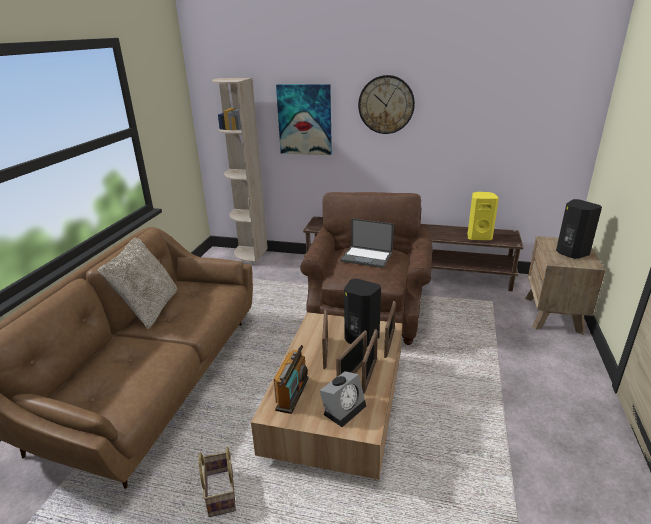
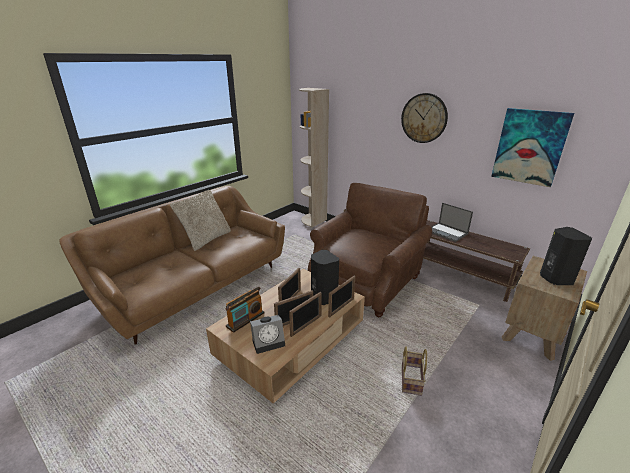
camera: 25 degrees right, 0 degrees up
(220, 492) = (179, 368): basket -> basket (410, 379)
(305, 119) = (362, 124): picture -> picture (529, 147)
(367, 257) = (365, 238): laptop -> laptop (447, 232)
(478, 237) = (484, 245): yellow speaker -> none

